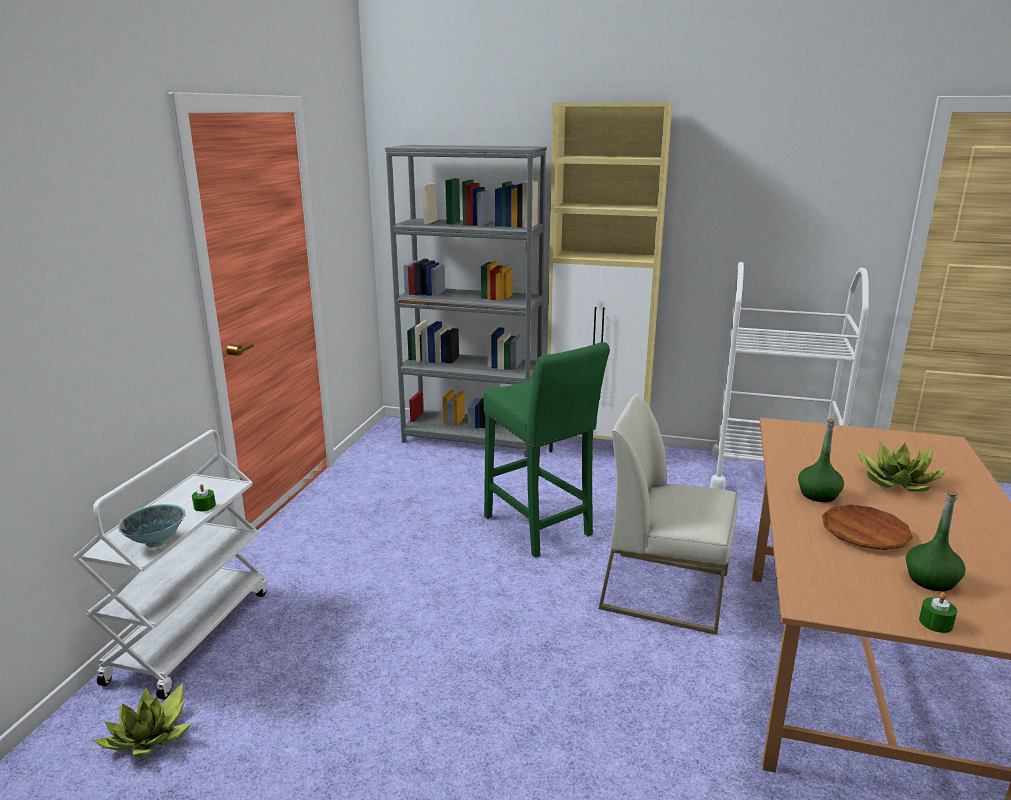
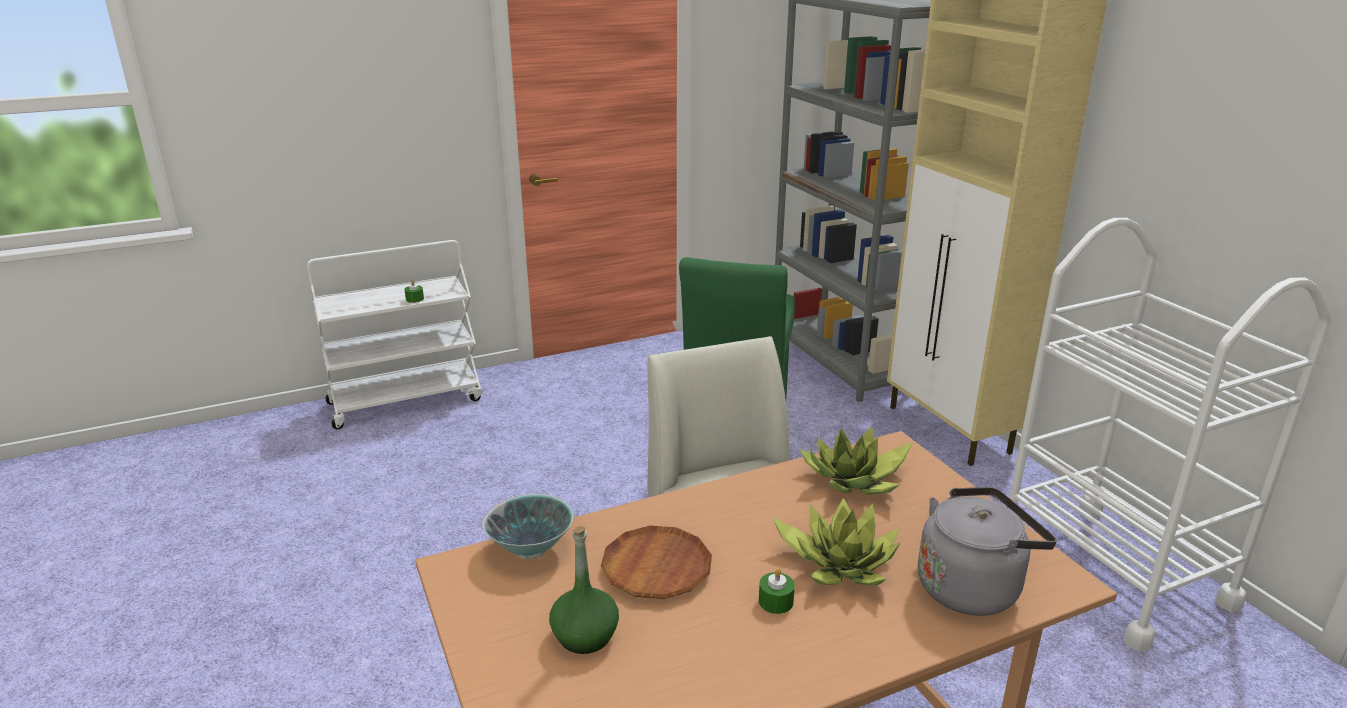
camera: 50 degrees right, 5 degrees up
(150, 737) = (300, 444): potted plant -> potted plant (855, 480)
(157, 541) = (353, 308): bowl -> bowl (531, 549)
(818, 495) = (720, 518): green bottle -> none
(935, 623) = (486, 654): green candle -> green candle (776, 601)
(940, 461) = (972, 587): none -> grey kettle

